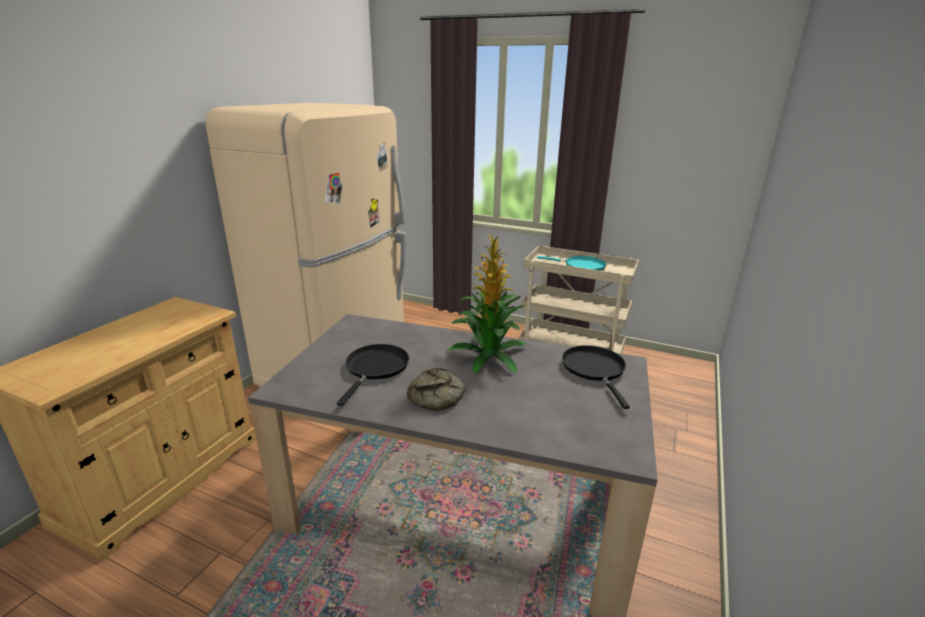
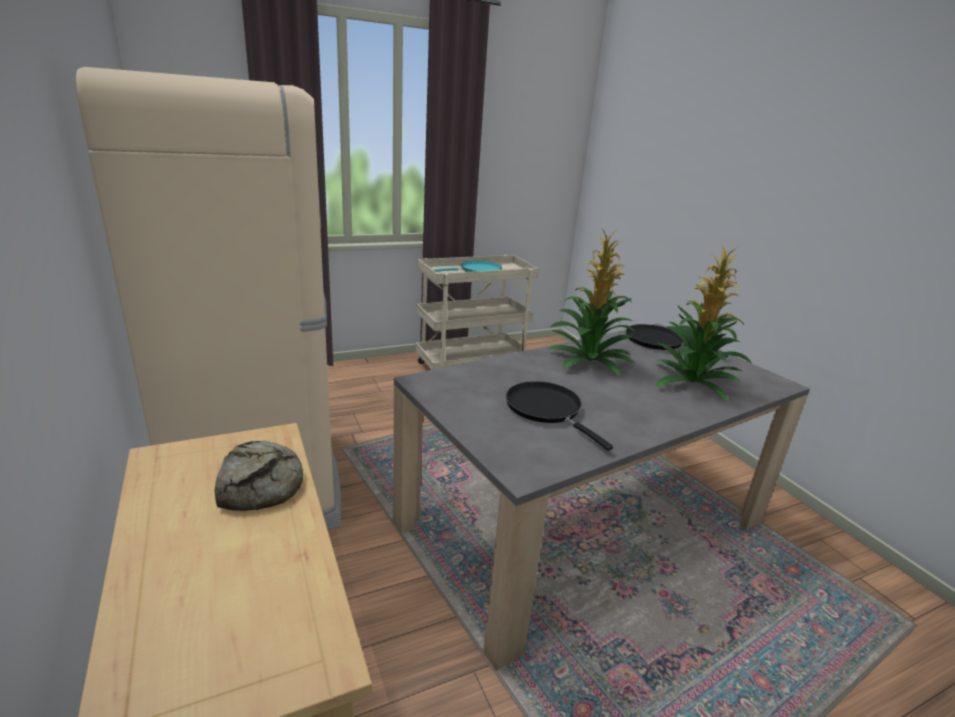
camera: 50 degrees left, 0 degrees up
(438, 396) = (634, 404): bread -> bread (263, 483)
(535, 408) = (693, 382): none -> potted plant

